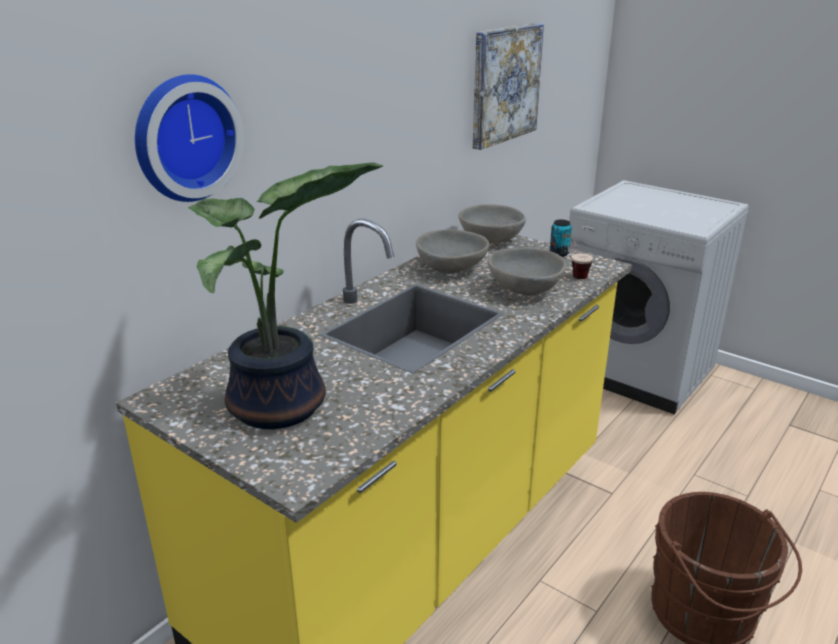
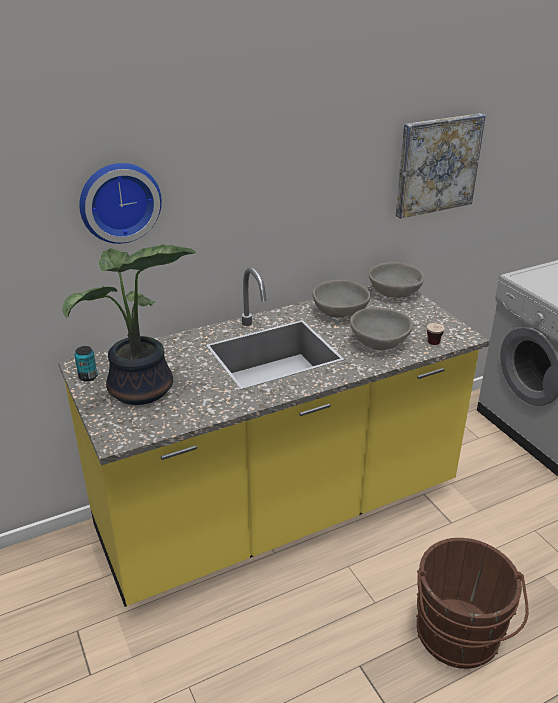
camera: 25 degrees right, 5 degrees up
(559, 253) = (437, 317): can -> can (88, 377)

